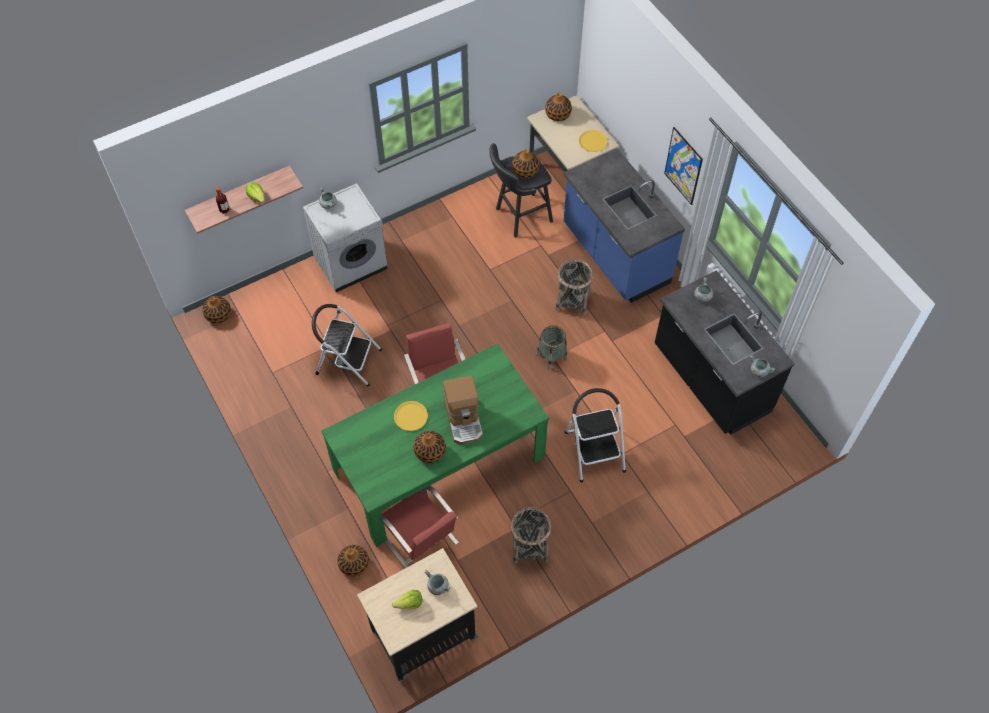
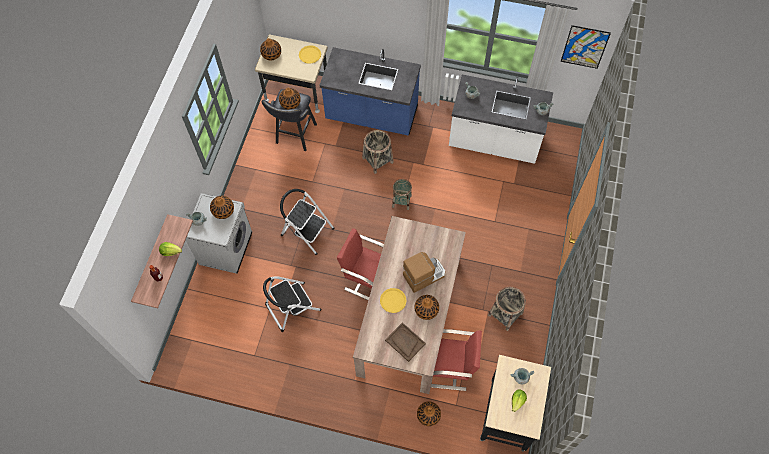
camera: 45 degrees left, 5 degrees up
(218, 315) = (178, 353): vase -> vase (223, 211)
(379, 461) = (405, 342): none -> brown tray
(439, 463) = (409, 316): green dining table -> beige dining table
(464, 420) = (424, 275): coffee machine -> coffee machine turned 60 degrees counterclockwise
(594, 449) = (479, 231): step ladder -> step ladder (306, 231)
(683, 166) = (396, 26): picture -> picture (584, 47)
(710, 380) = (494, 142): black counter -> white counter

